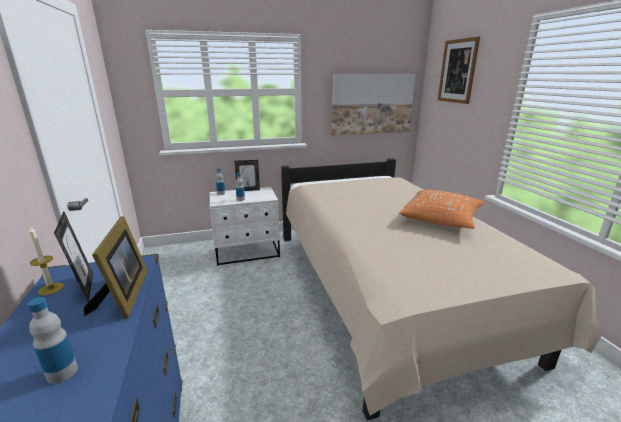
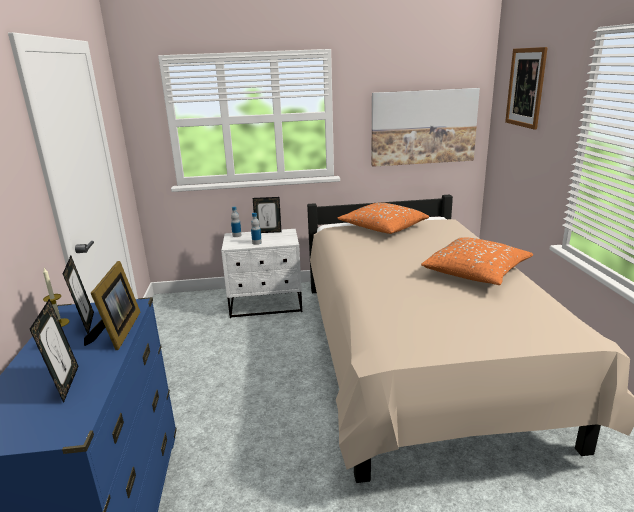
camera: 10 degrees right, 0 degrees up
(62, 372) = (66, 384): bottle -> picture frame
(347, 185) = (382, 228): none -> orange pillow

